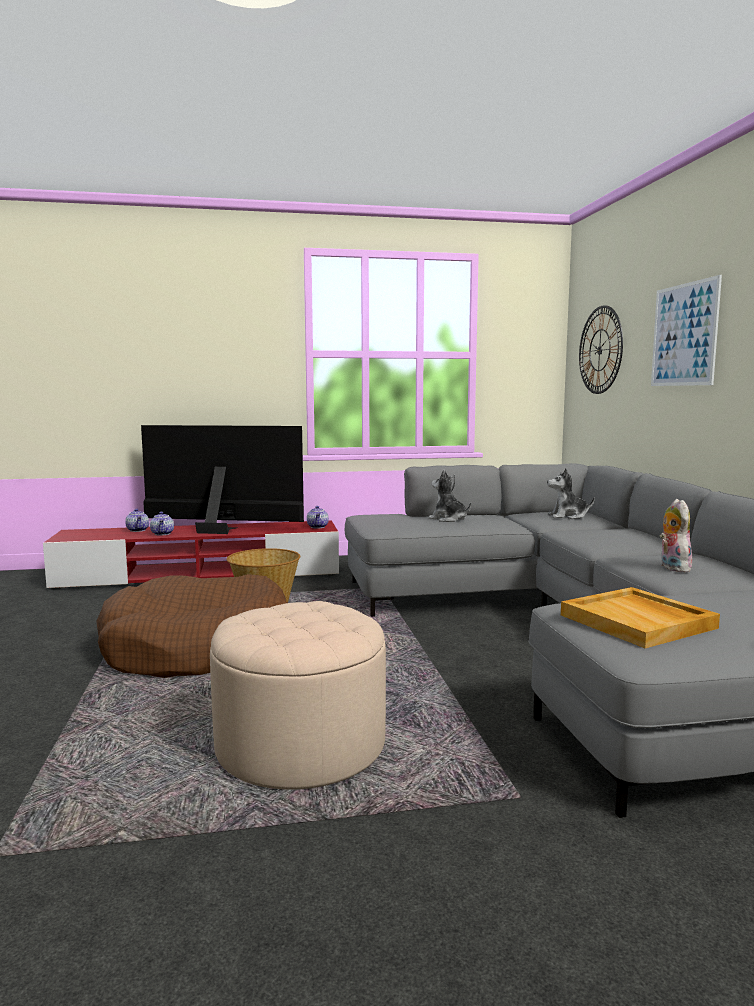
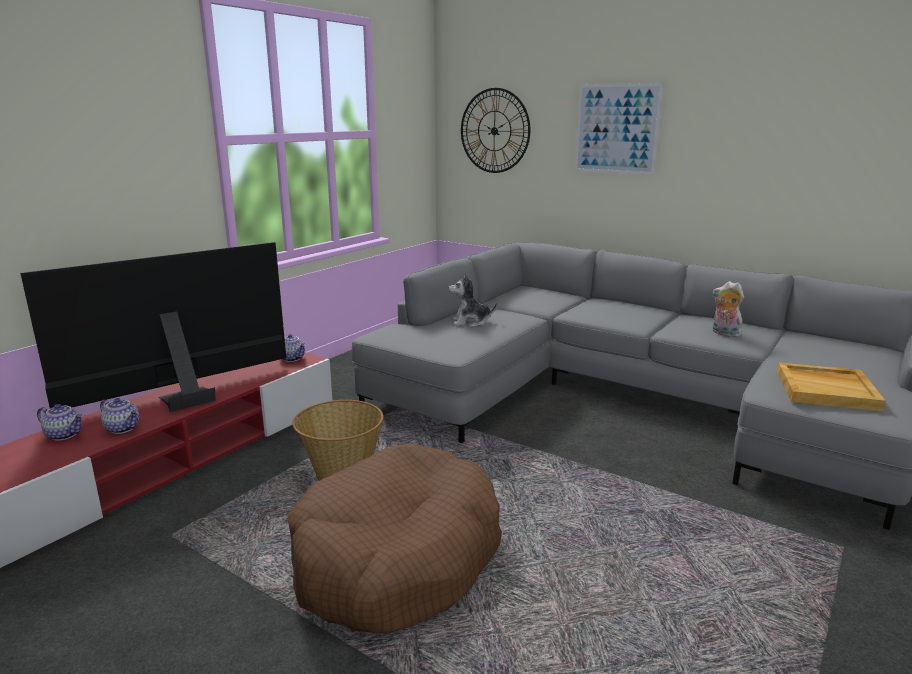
camera: 45 degrees left, 10 degrees up
(301, 744) = (684, 597): beige ottoman -> none
(568, 516) = (539, 296): plush toy -> none

